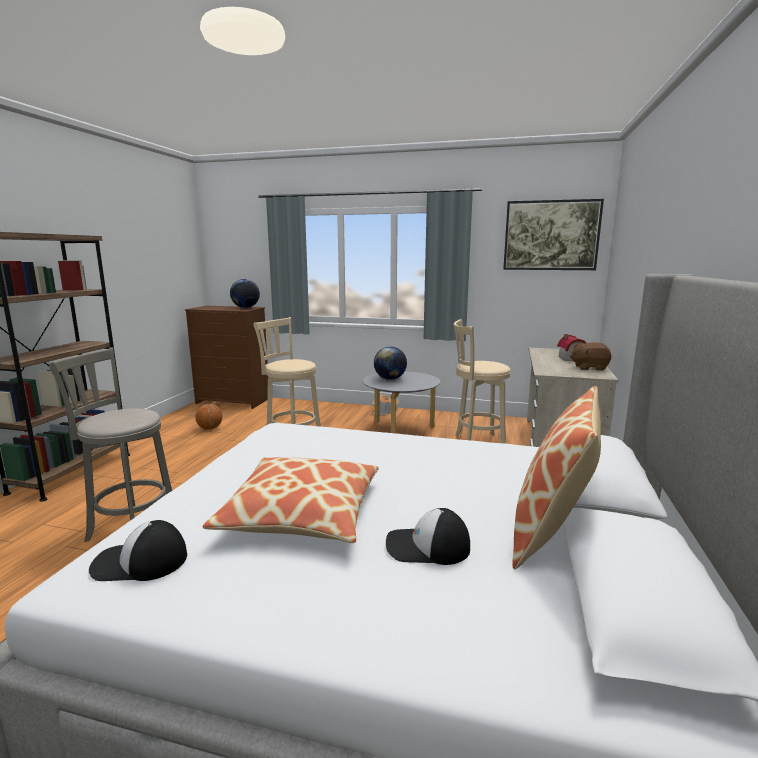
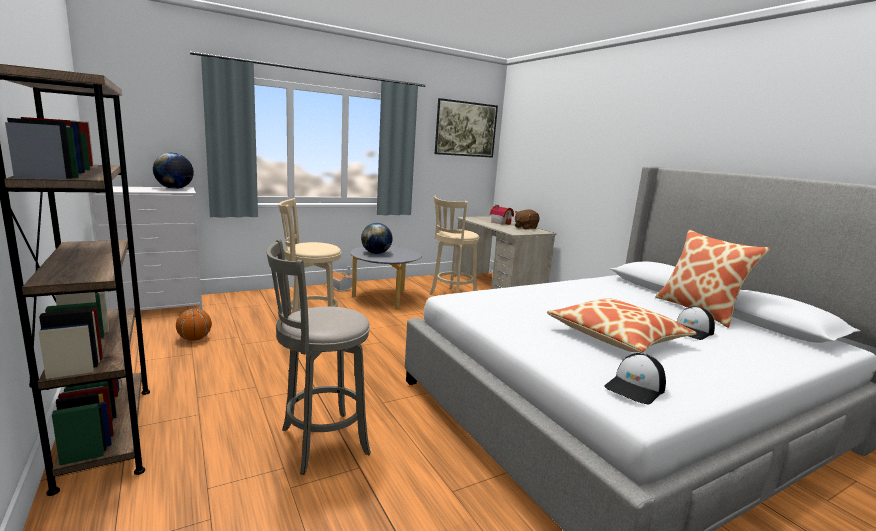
camera: 45 degrees left, 0 degrees up
(233, 401) = (157, 307): brown dresser -> white dresser

